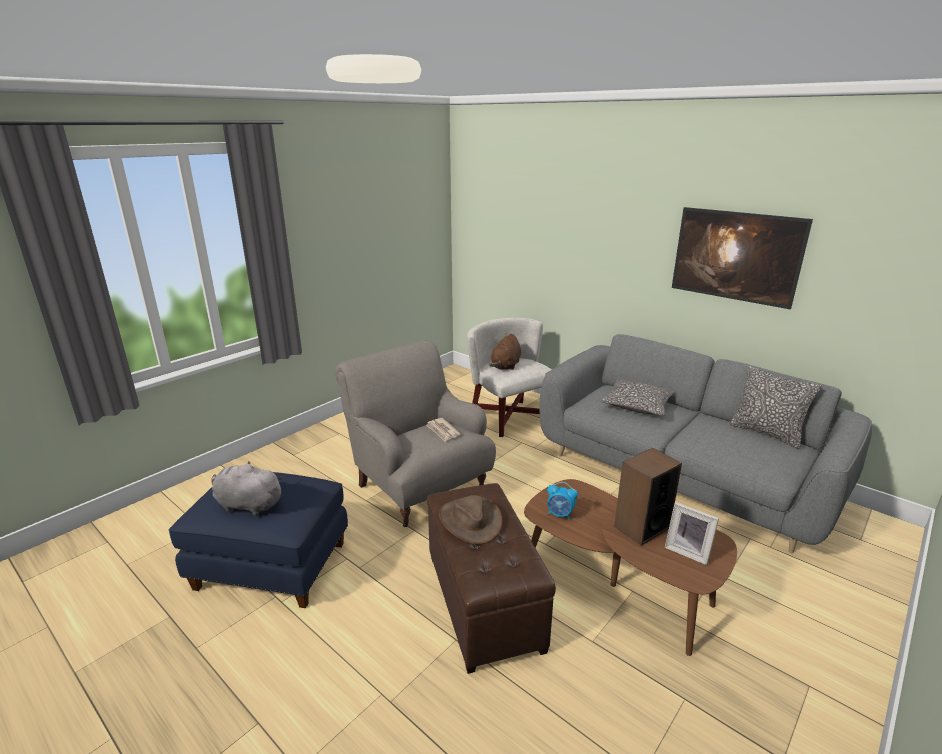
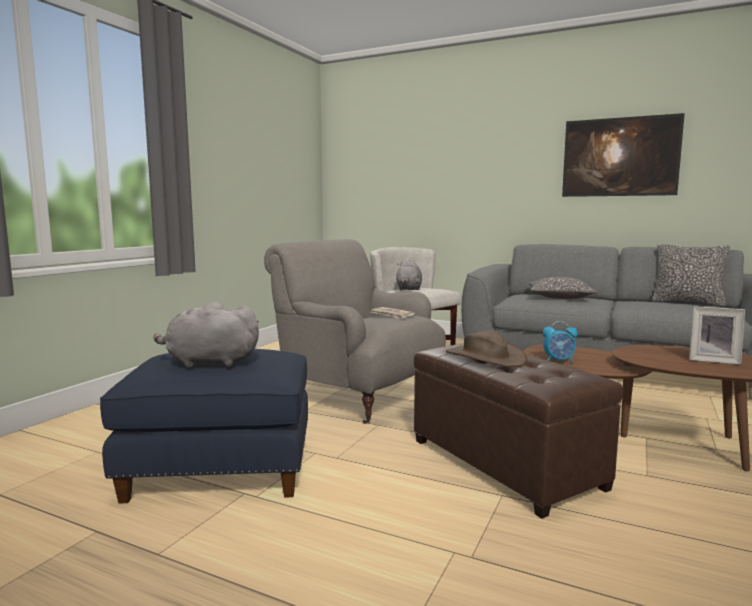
camera: 15 degrees left, 15 degrees down
(506, 366) = (409, 289): brown plush toy -> grey plush toy
(641, 527) = (652, 353): speaker -> none

